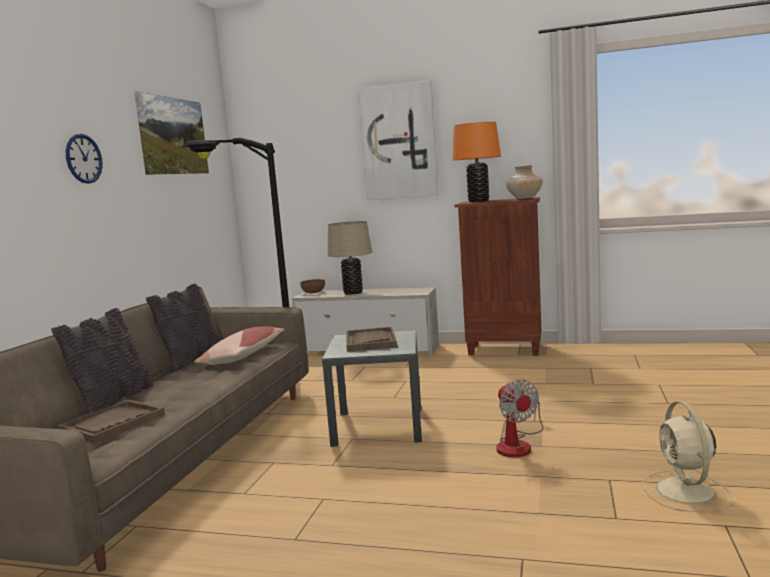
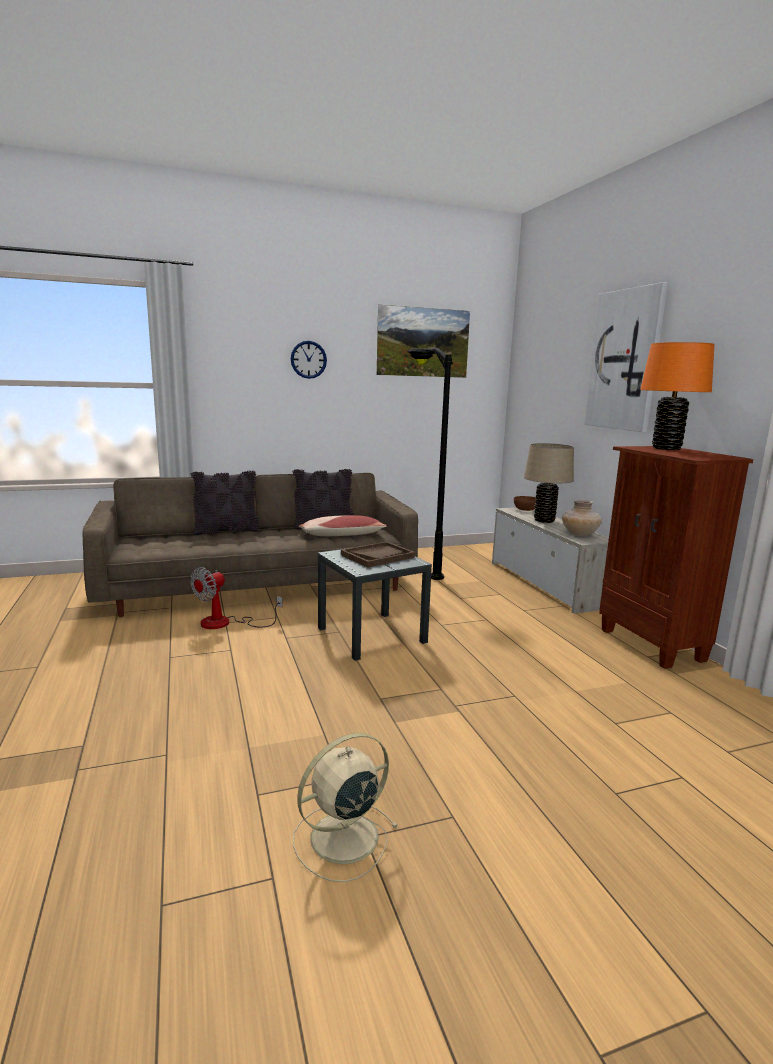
camera: 55 degrees right, 5 degrees up
(112, 423) = (184, 541): brown tray -> none
(518, 444) = (388, 708): fan -> fan (226, 623)
(524, 198) = (714, 456): beige vase -> beige vase (579, 534)

